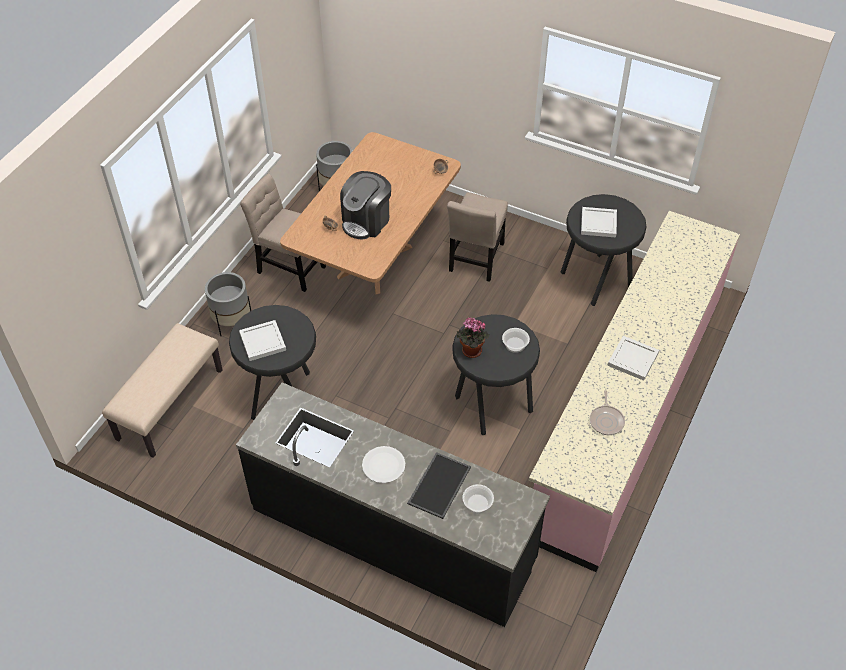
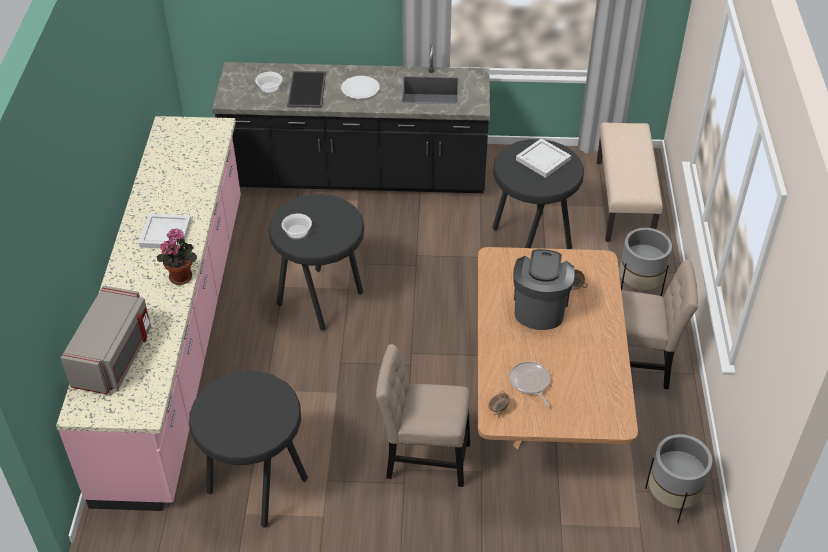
camera: 155 degrees right, 5 degrees down
(470, 352) = (339, 211): potted plant -> potted plant (181, 275)
(476, 260) = (423, 458): beige chair -> beige chair turned 75 degrees counterclockwise
(598, 223) = (255, 404): white tray -> none
(606, 420) = (178, 175): frying pan -> frying pan (530, 382)
(693, 266) = (114, 357): none -> grey microwave

